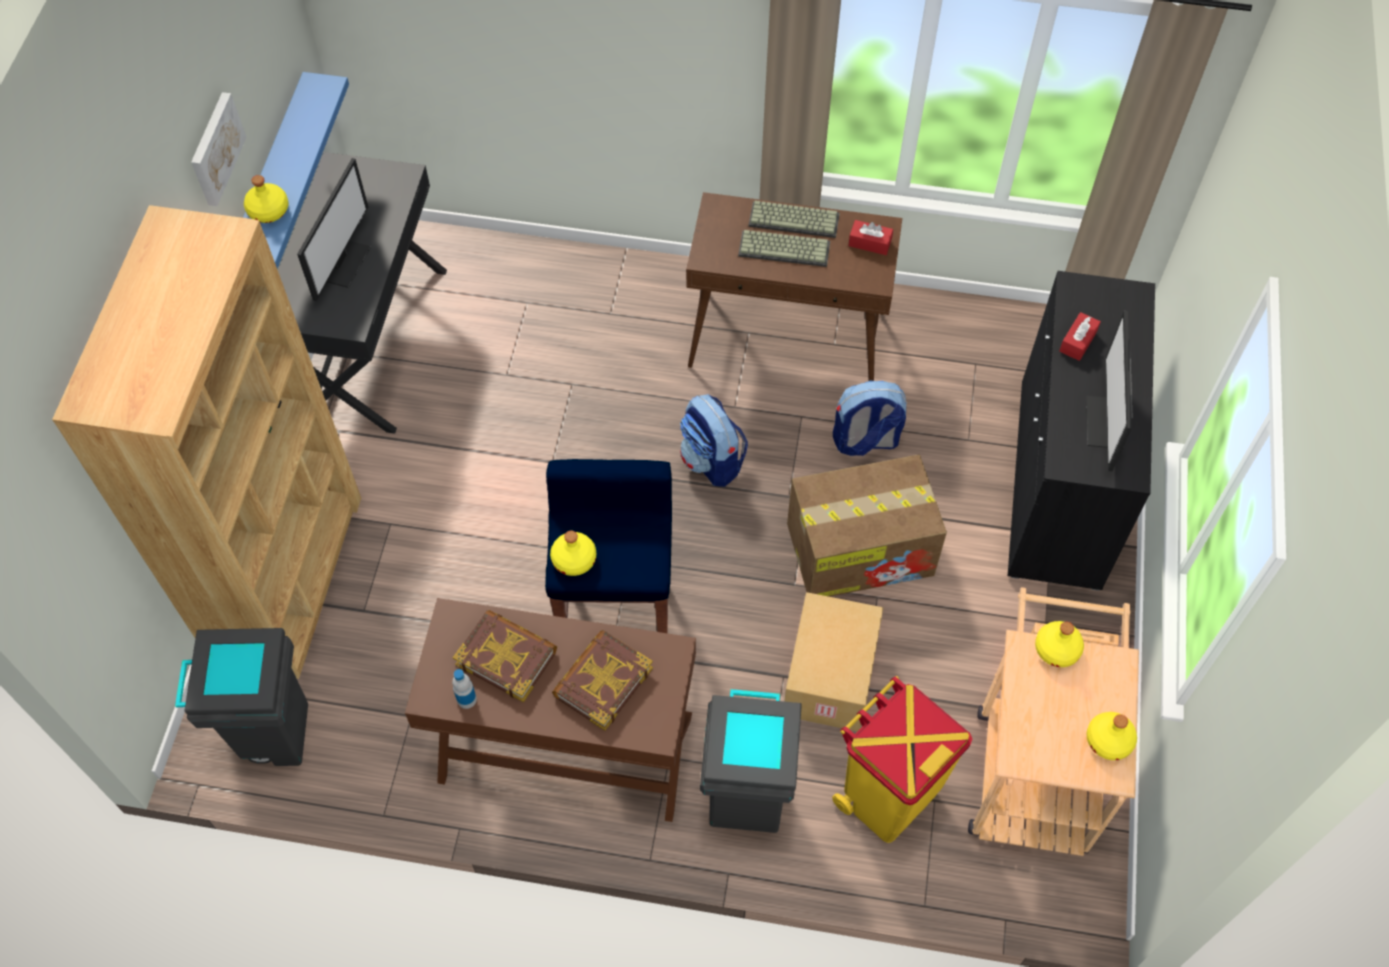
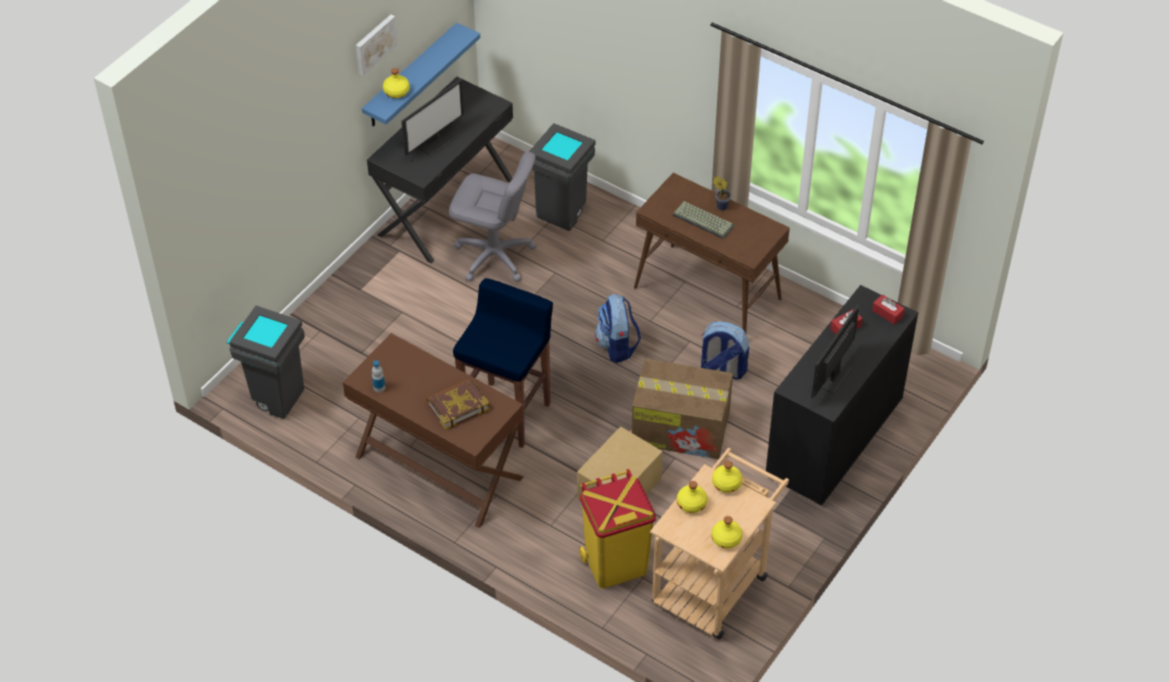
camera: 25 degrees right, 10 degrees down
(289, 578) = (328, 320): brown bookcase -> none
(477, 390) = (494, 256): none -> grey office chair
(506, 657) = (412, 375): book -> none
(574, 559) = (477, 339): yellow bottle -> yellow bottle (692, 503)
(746, 796) = (530, 532): grey trash can -> grey trash can (563, 212)
(795, 219) = (721, 206): keyboard -> potted plant
(869, 243) = (759, 234): red tissue box -> red tissue box (887, 313)

